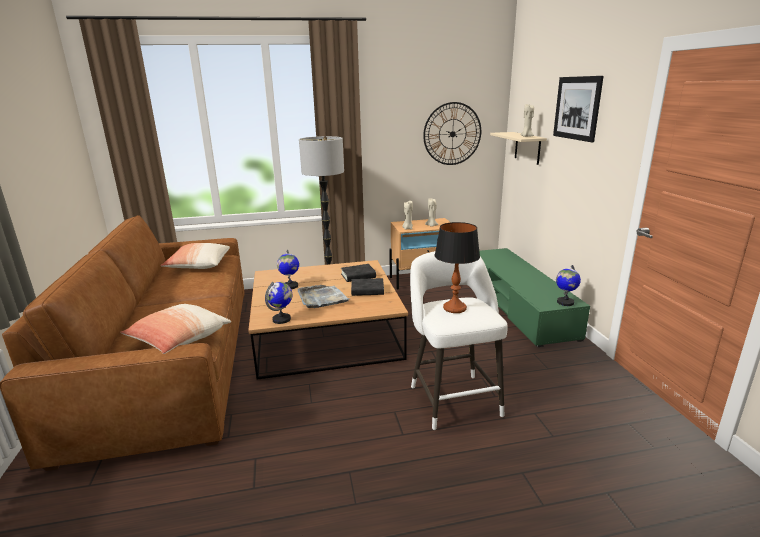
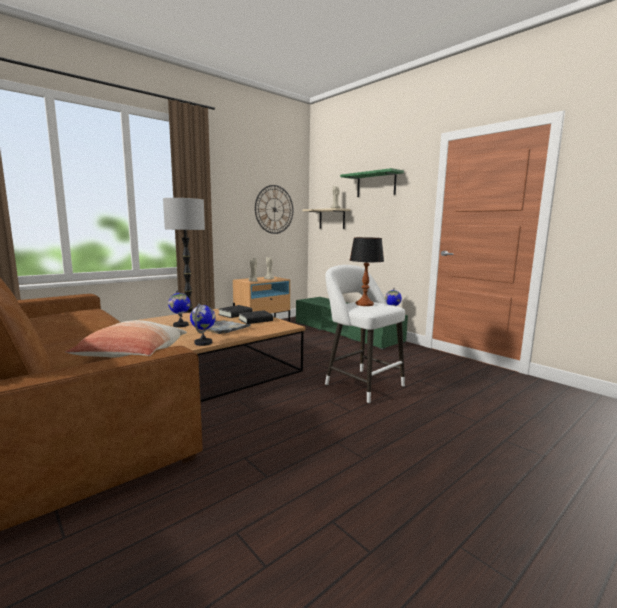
camera: 30 degrees left, 10 degrees down
(199, 265) = (71, 315): pillow -> none
(577, 108) = (376, 184): picture -> green shelf

